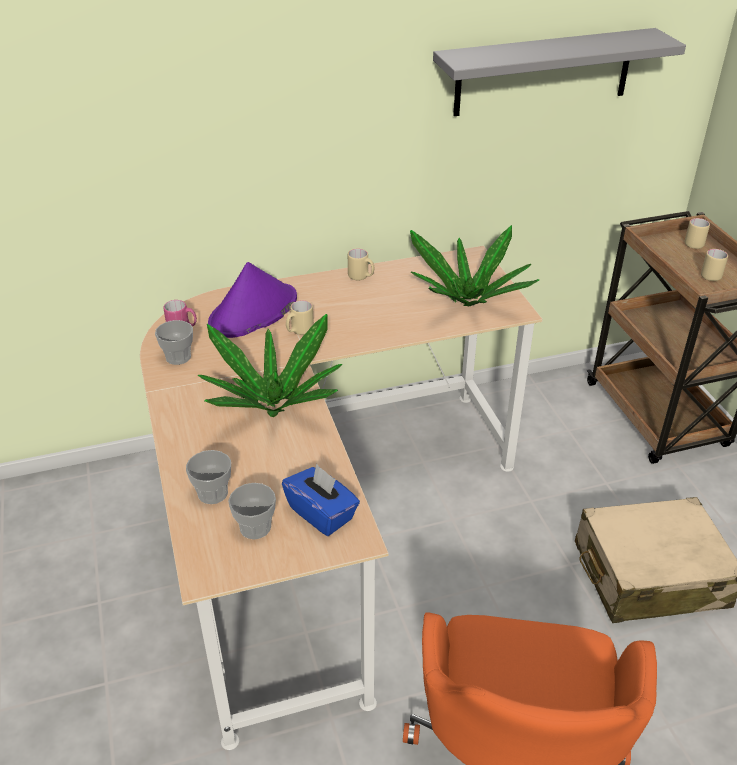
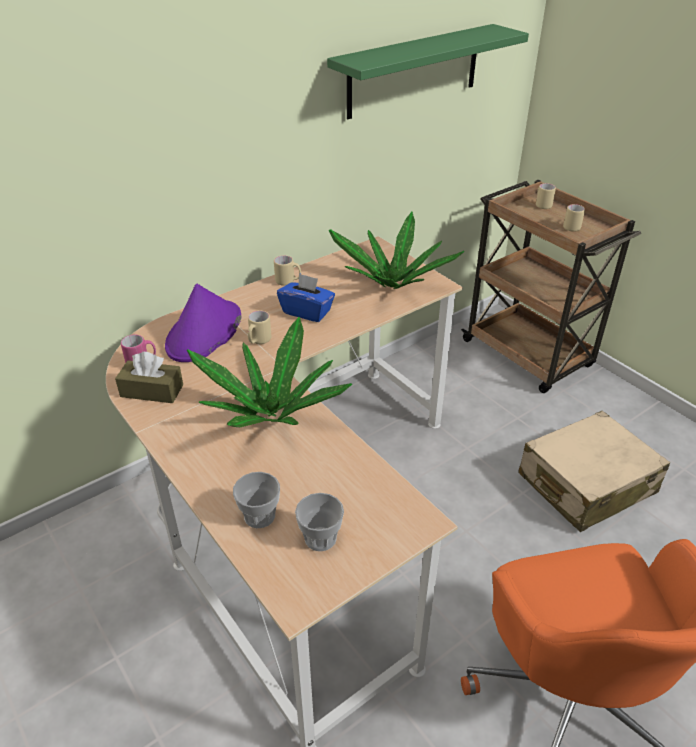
camera: 20 degrees left, 0 degrees up
(178, 357) = (152, 391): cup -> brown tissue box
(322, 513) = (376, 506): blue tissue box -> blue tissue box (307, 312)
(543, 72) = (414, 71): grey shelf -> green shelf

